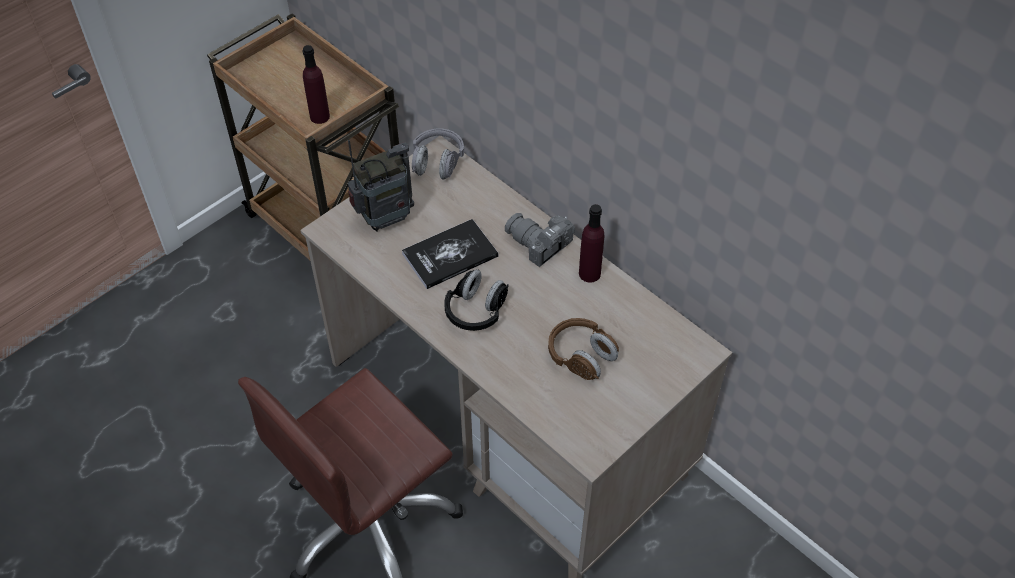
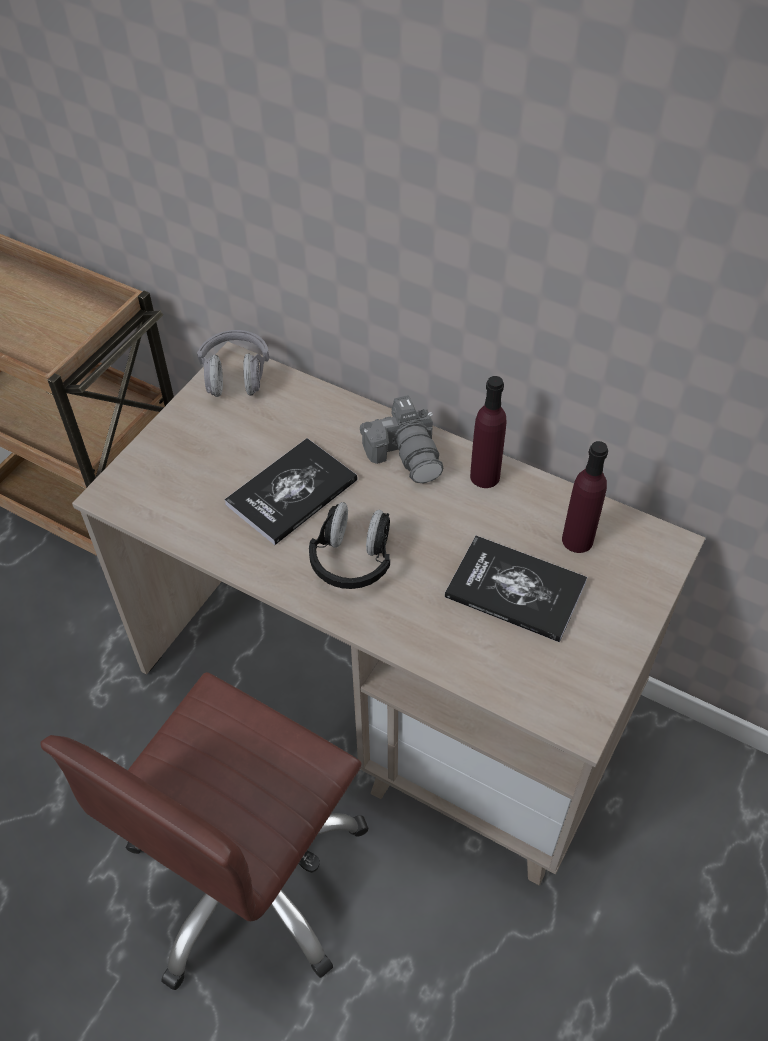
camera: 15 degrees left, 0 degrees up
(320, 116) = (58, 348): purple bottle -> purple bottle (577, 540)
(386, 219) = (189, 464): radio -> none
(539, 245) = (406, 454): camera -> camera turned 135 degrees counterclockwise
(581, 357) = (515, 590): brown headphones -> book

